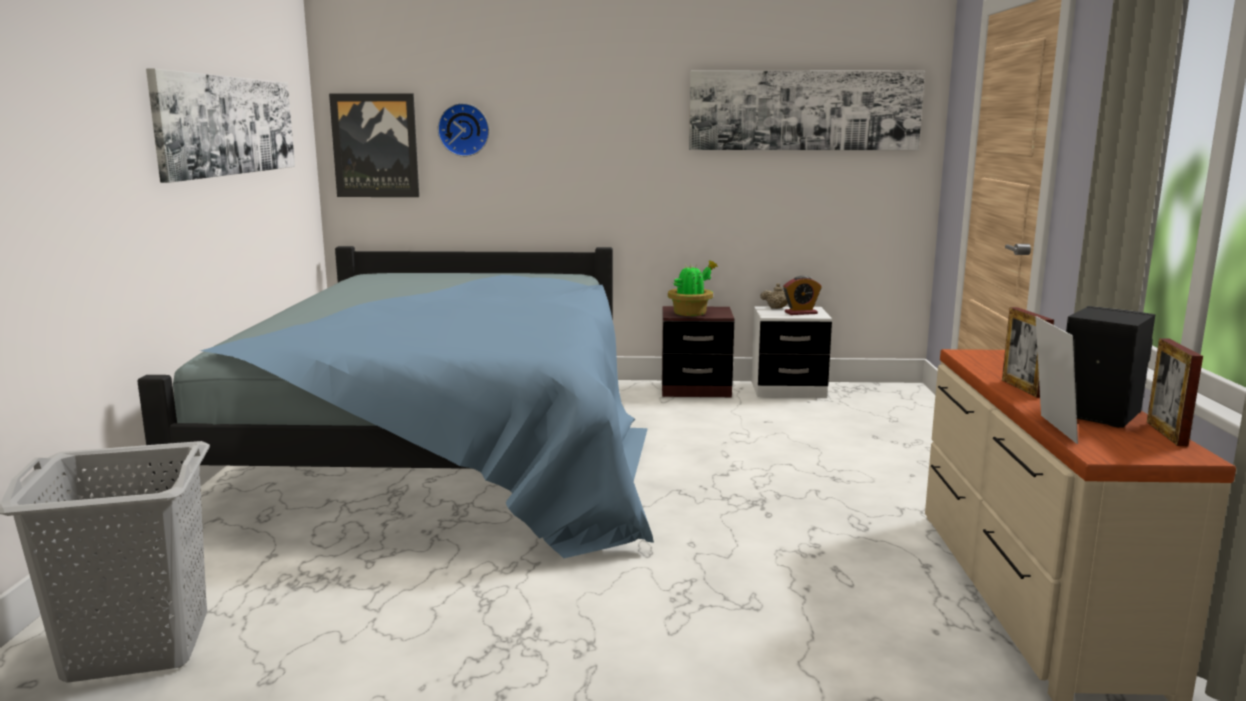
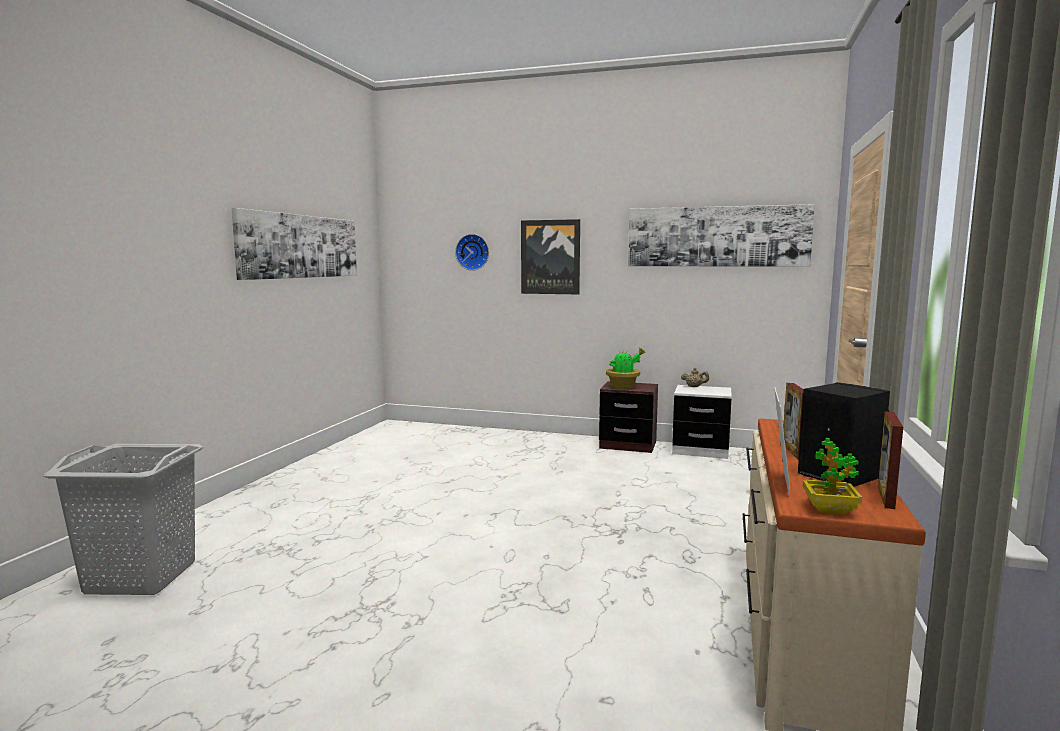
camera: 15 degrees right, 5 degrees down
(375, 145) = (416, 263): picture -> picture (550, 257)
(452, 446) = (427, 470): blue bed -> none
(801, 313) = (709, 391): alarm clock -> none
(1129, 454) = (829, 510): none -> potted plant

